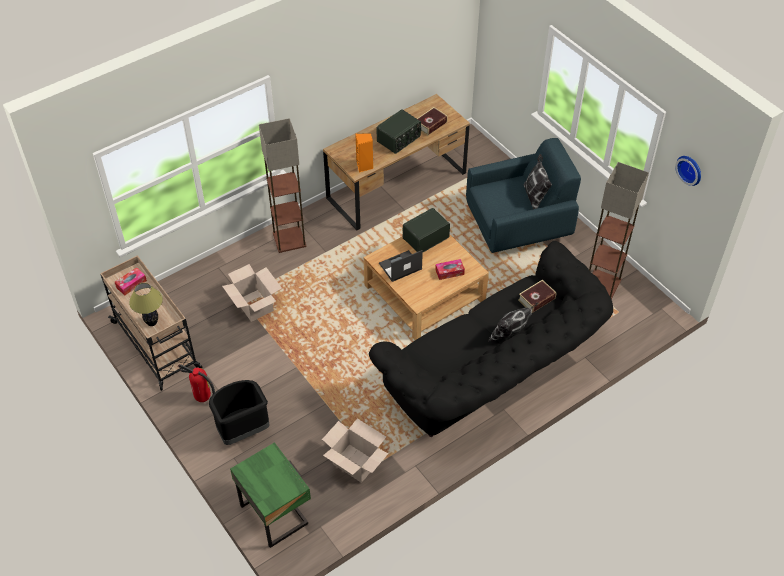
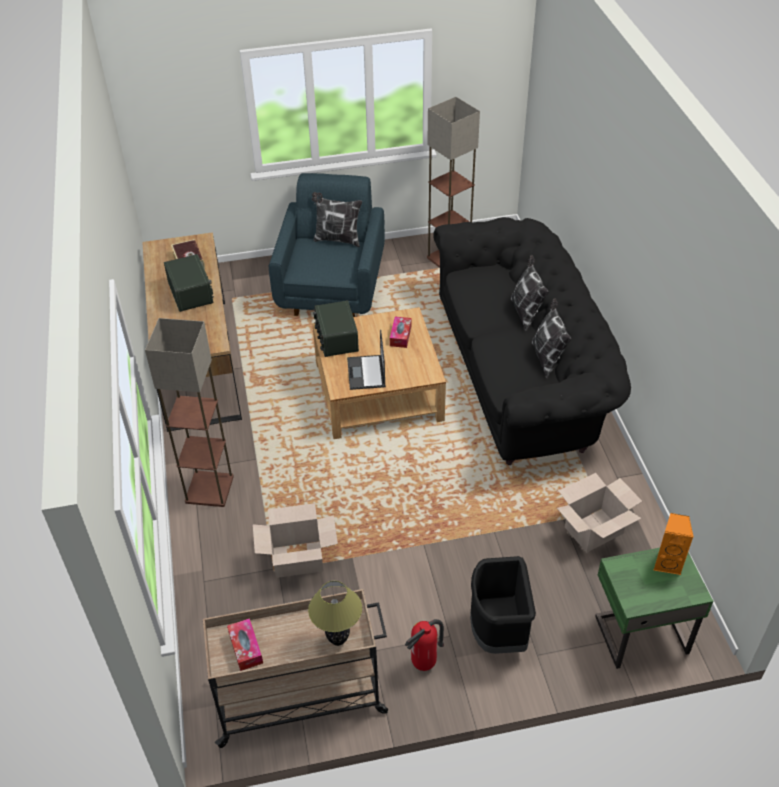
camera: 65 degrees left, 5 degrees down
(364, 166) = (212, 334): orange speaker -> orange speaker (667, 563)
(465, 363) = (547, 358): none -> pillow
(536, 299) = (488, 278): book -> none
(690, 169) = (480, 66): wall clock -> none

